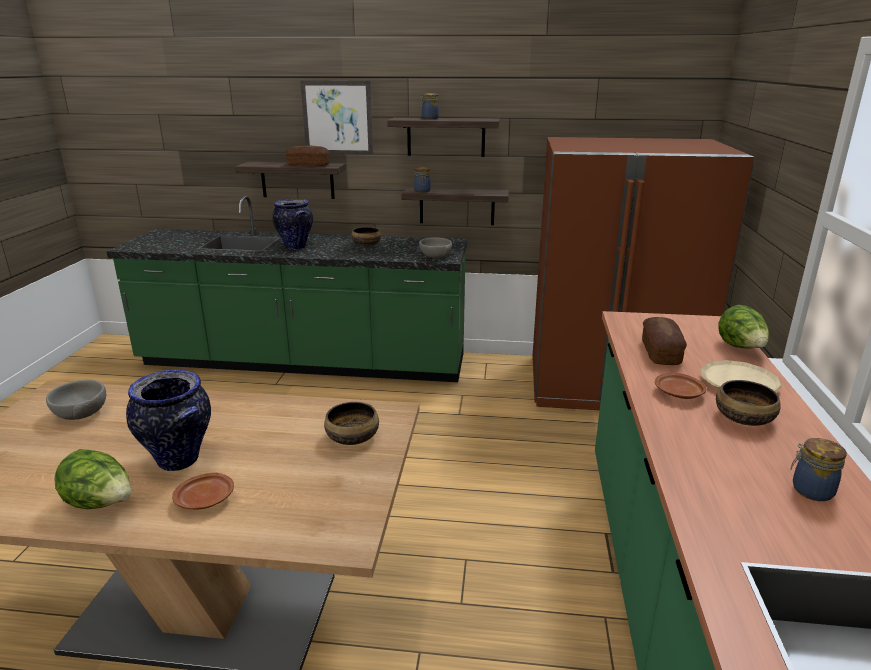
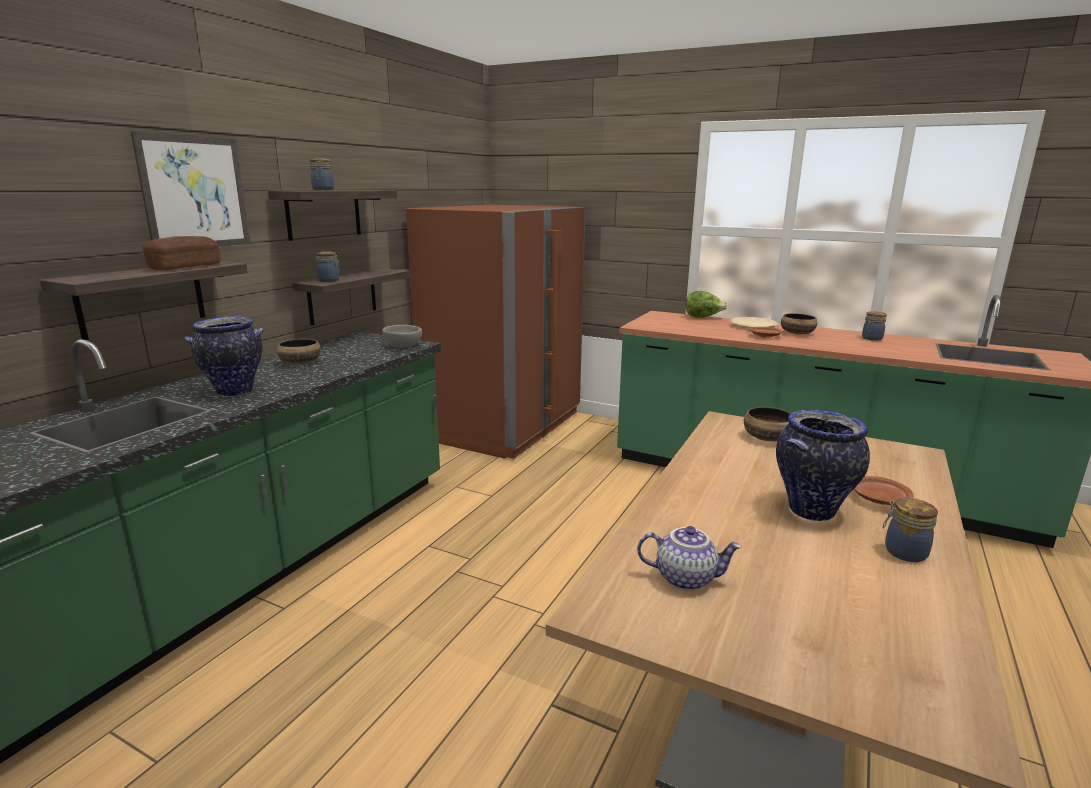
camera: 70 degrees left, 5 degrees down
(82, 413) = (686, 578): grey bowl -> teapot
(101, 504) = (903, 552): lettuce -> jar
(660, 352) = (703, 329): bread -> none

